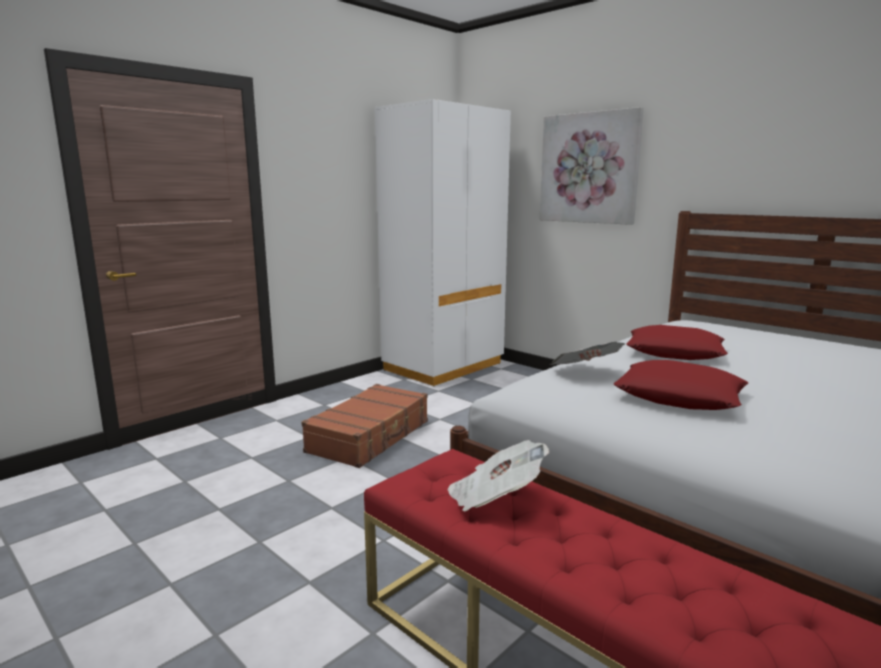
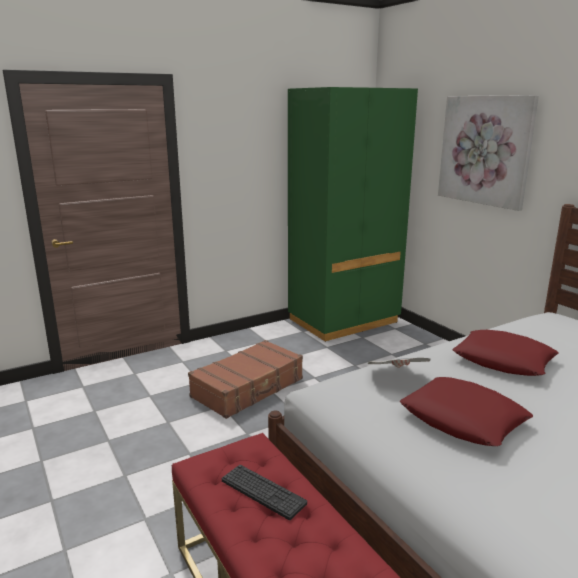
camera: 15 degrees right, 5 degrees up
(443, 366) = (343, 321): white wardrobe -> green wardrobe
(495, 498) = (263, 492): newspaper -> keyboard

